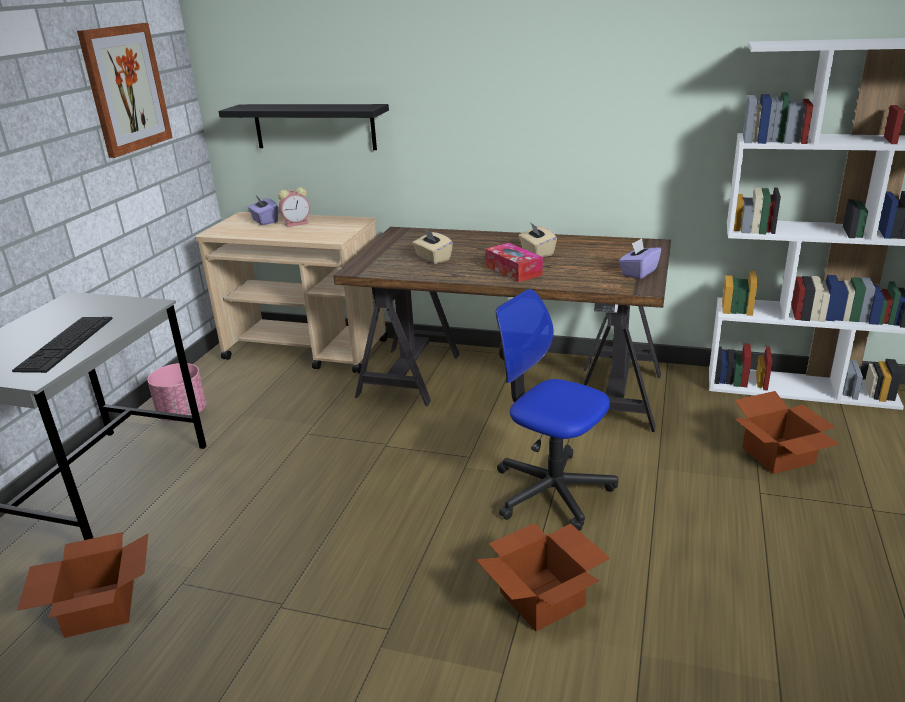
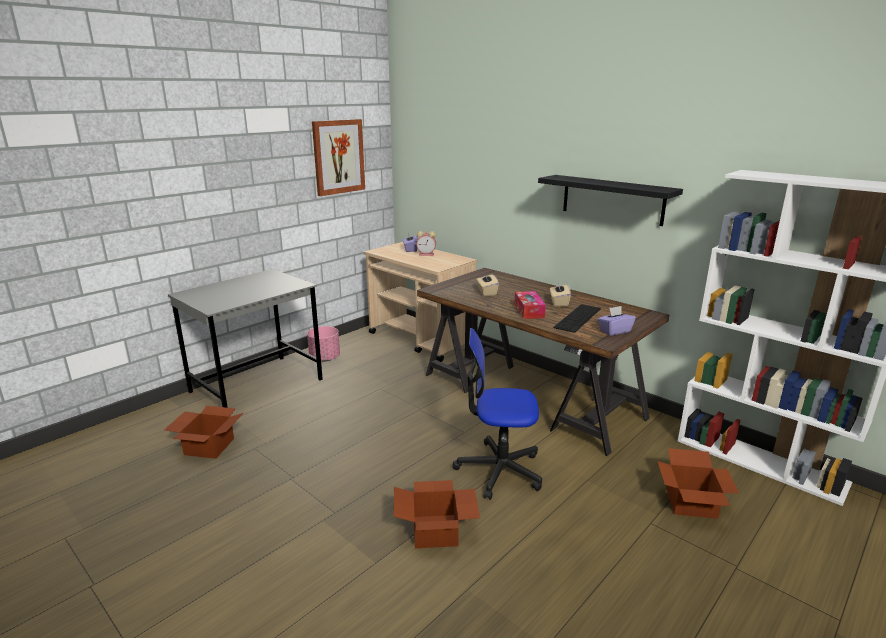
camera: 25 degrees right, 5 degrees down
(65, 343) = (243, 295): keyboard -> keyboard (577, 318)
(314, 126) = (450, 193): black shelf -> black shelf (612, 199)
(552, 491) = (499, 470): office chair -> office chair turned 60 degrees counterclockwise

